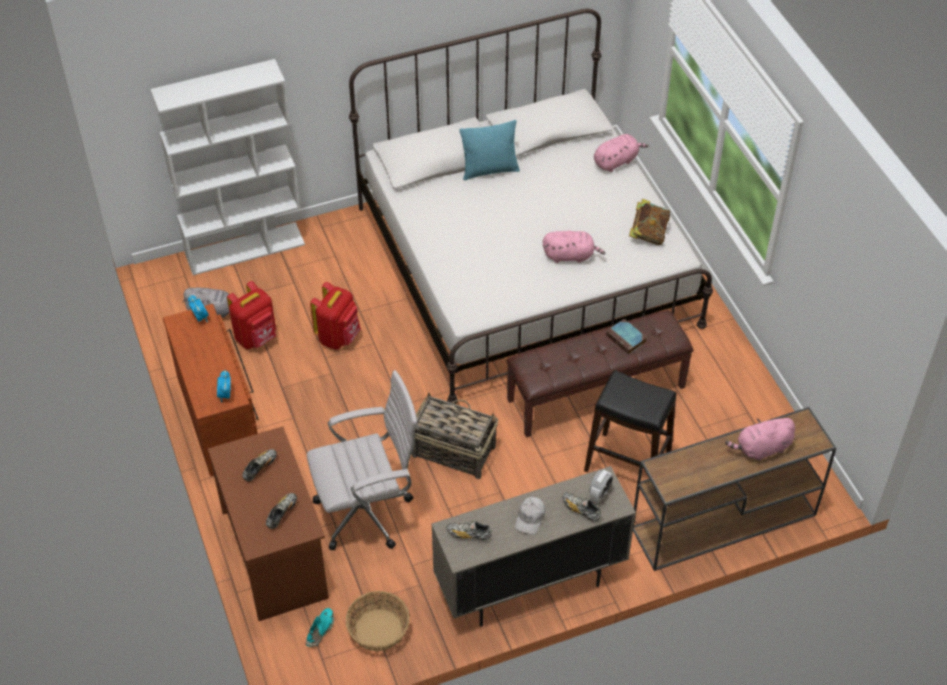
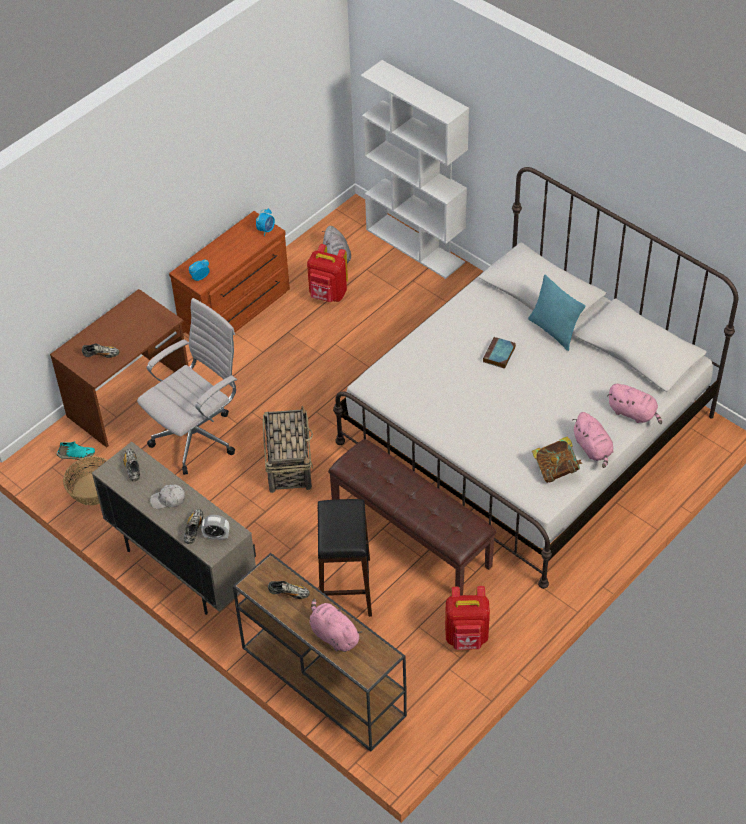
camera: 65 degrees right, 0 degrees up
(260, 468) = (136, 324): shoe -> shoe (289, 593)
(338, 337) = (361, 342): red backpack -> red backpack (467, 637)
(368, 512) = (198, 436): white office chair -> white office chair turned 90 degrees counterclockwise
(570, 256) = (489, 425): pink plush toy -> pink plush toy (593, 449)
(626, 339) = (434, 509): book -> book (499, 355)

